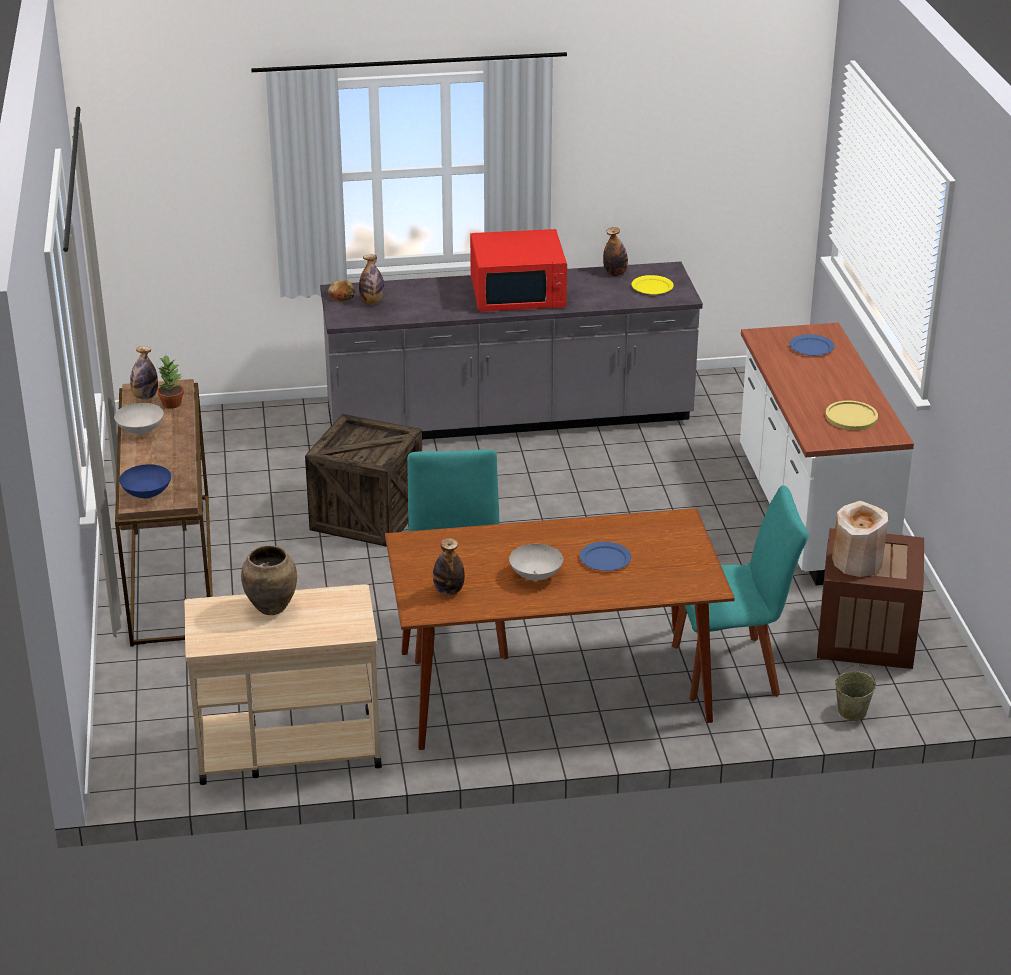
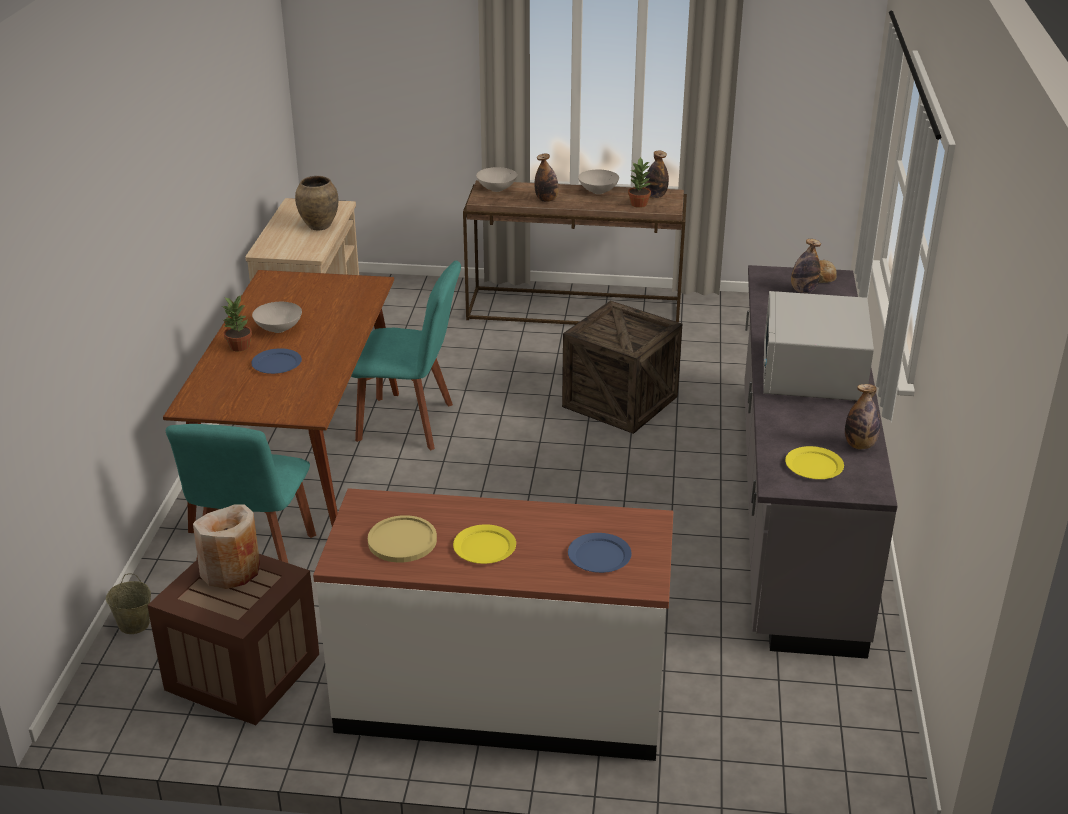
camera: 105 degrees right, 0 degrees up
(146, 494) = (496, 189): blue bowl -> white bowl
(448, 591) = (288, 291): bottle -> bottle (546, 200)
(519, 293) = (812, 373): red microwave -> white microwave
(584, 589) = (240, 346): none -> potted plant
(833, 386) = (484, 547): none -> yellow plate

